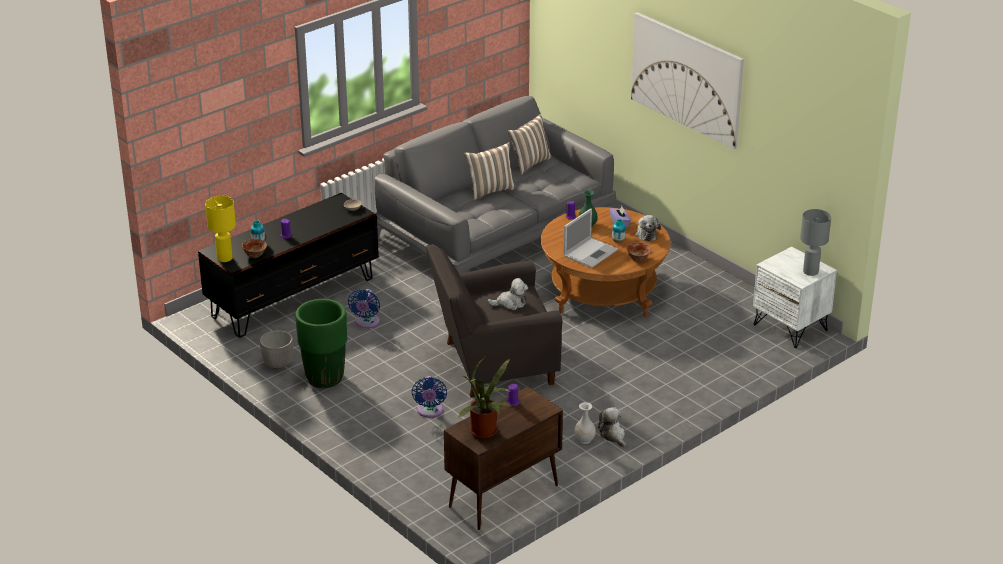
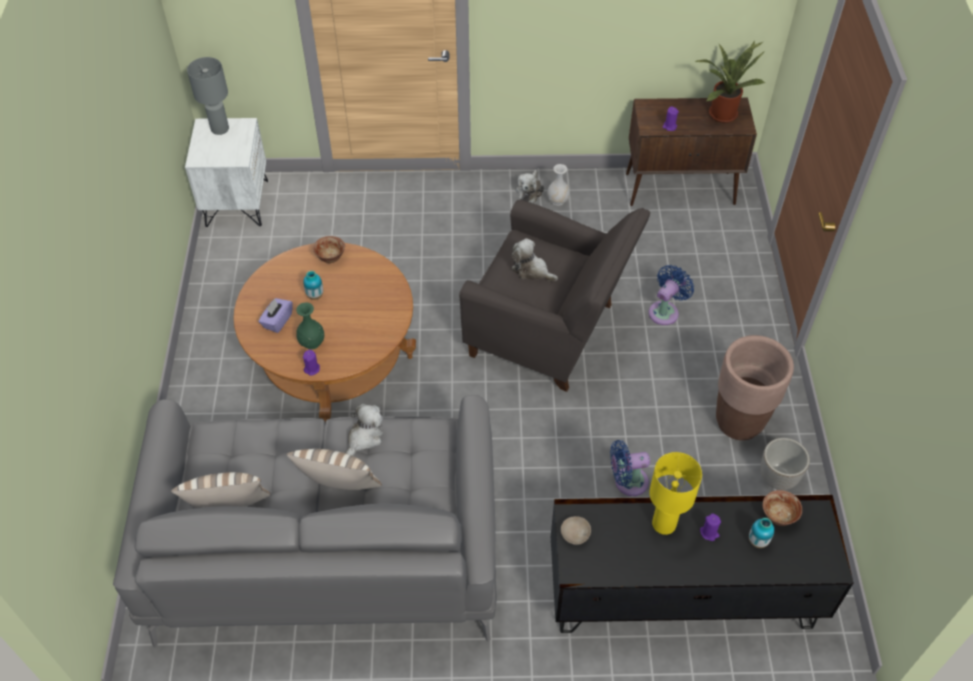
camera: 140 degrees left, 20 degrees up
(225, 258) = (823, 537): yellow table lamp -> yellow table lamp (663, 524)
(324, 378) = (739, 422): green planter -> brown planter
(366, 323) = (627, 482): blue fan -> blue fan turned 150 degrees counterclockwise
(591, 252) = (363, 297): laptop -> none
(646, 234) = (273, 287): plush toy -> plush toy (364, 438)
(686, 79) = (98, 195): picture -> none

